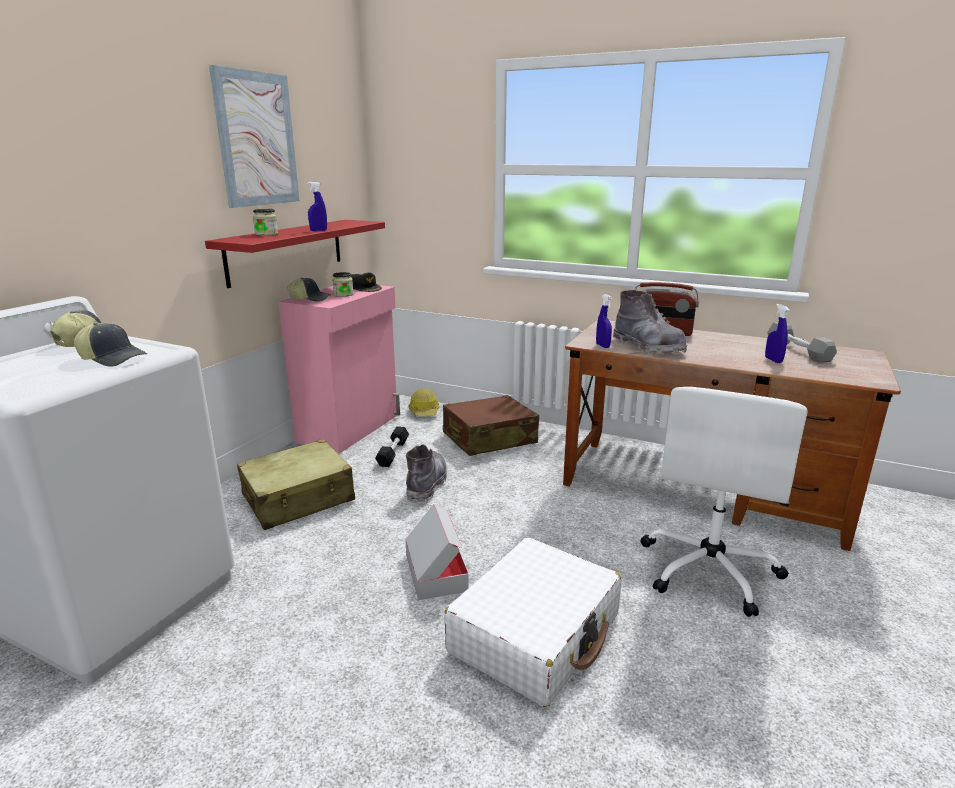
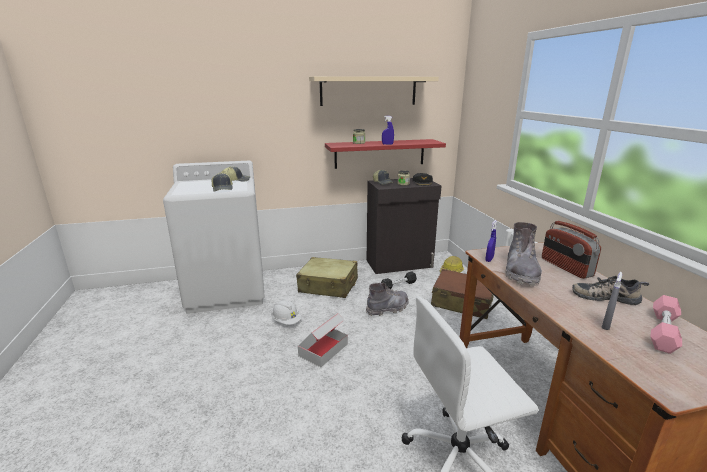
camera: 50 degrees right, 0 degrees up
(257, 140) = (368, 91): picture -> beige shelf
(320, 574) = (286, 321): none -> white hard hat
(350, 428) = (400, 264): pink cabinet -> black cabinet
(535, 634) = (313, 406): white suitcase -> none
(728, 342) = (605, 296): none -> shoe
(773, 360) = (606, 325): blue spray bottle -> grey spray bottle
(798, 351) = (663, 331): grey dumbbell -> pink dumbbell

